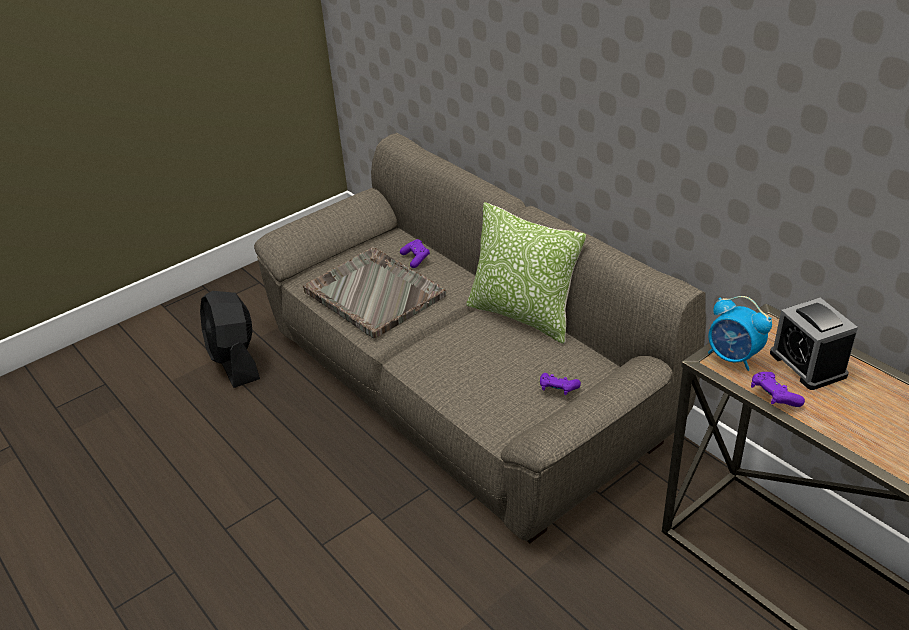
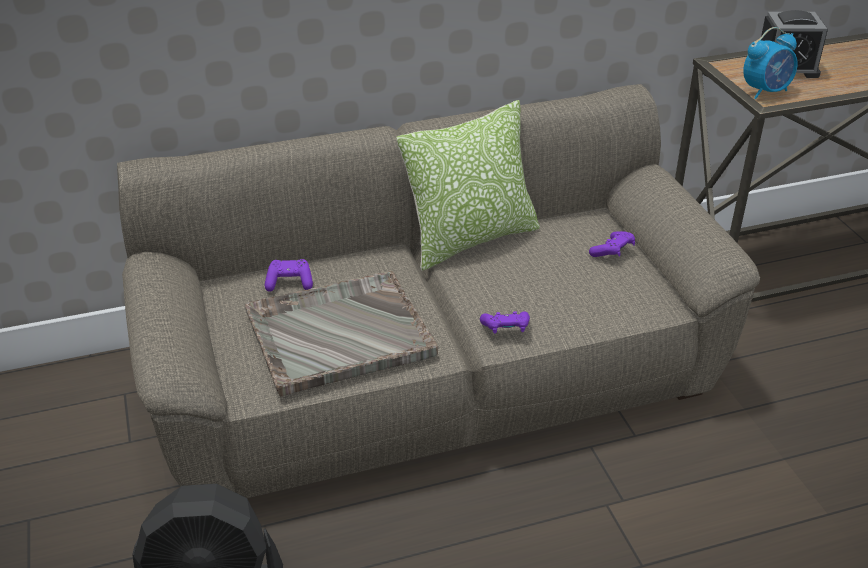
camera: 70 degrees left, 0 degrees up
(773, 397) = (825, 92): purple game controller -> purple game controller (505, 329)

